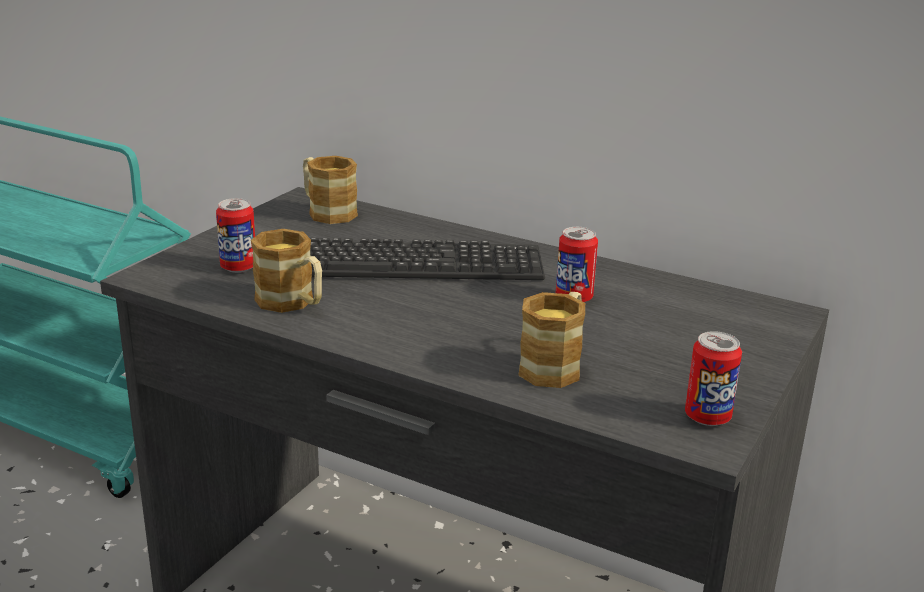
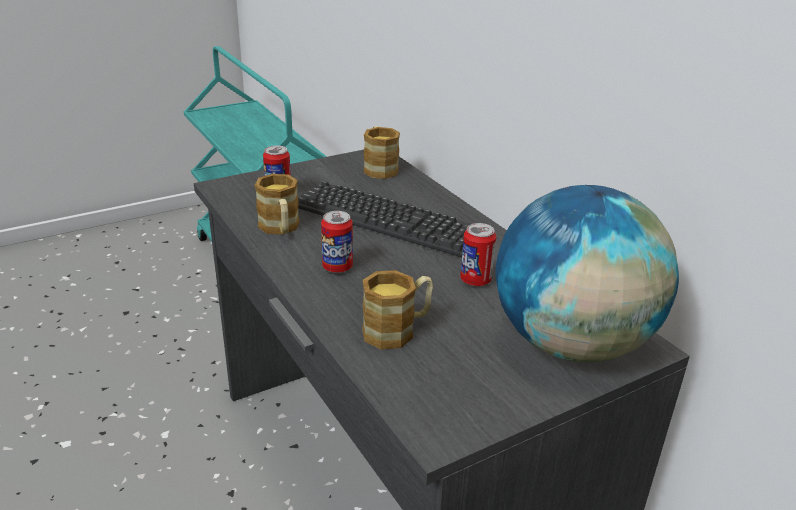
camera: 30 degrees right, 5 degrees up
(707, 417) = (463, 414): can -> can (337, 267)
(726, 328) = (570, 343): none -> globe

